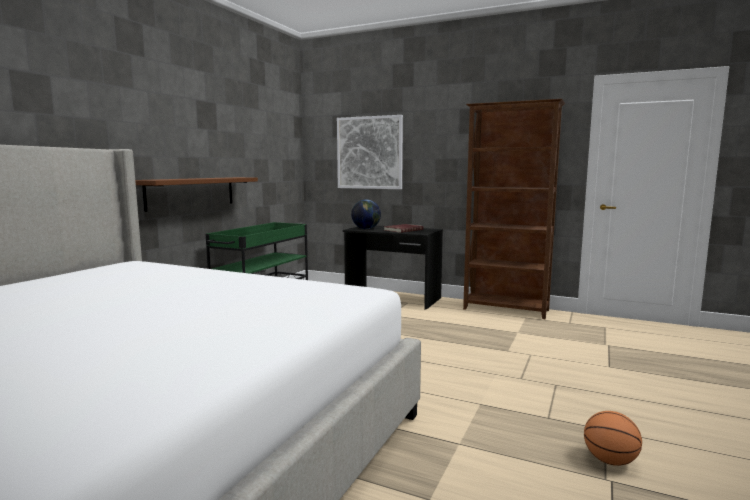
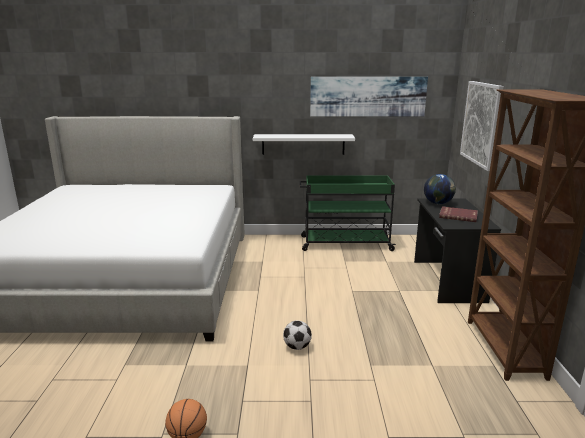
camera: 65 degrees right, 10 degrees up
(191, 192) = (303, 144): brown shelf -> white shelf
(245, 132) = (368, 96): none -> picture
(459, 373) = (297, 347): none -> football

